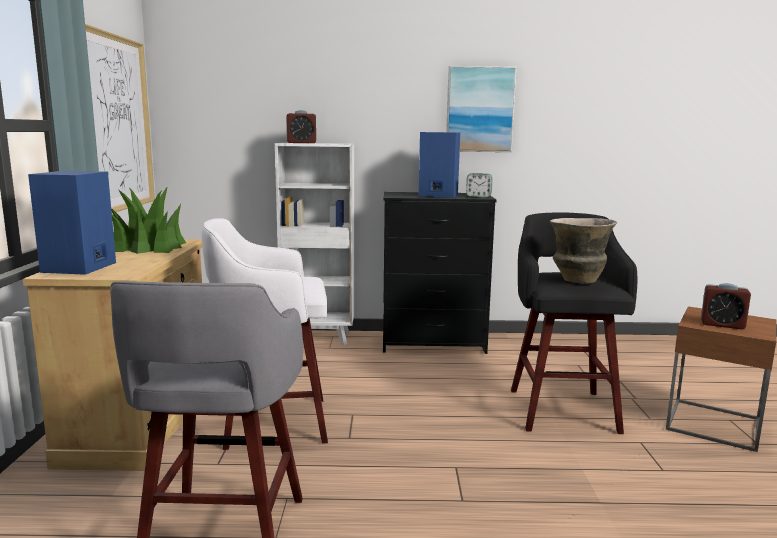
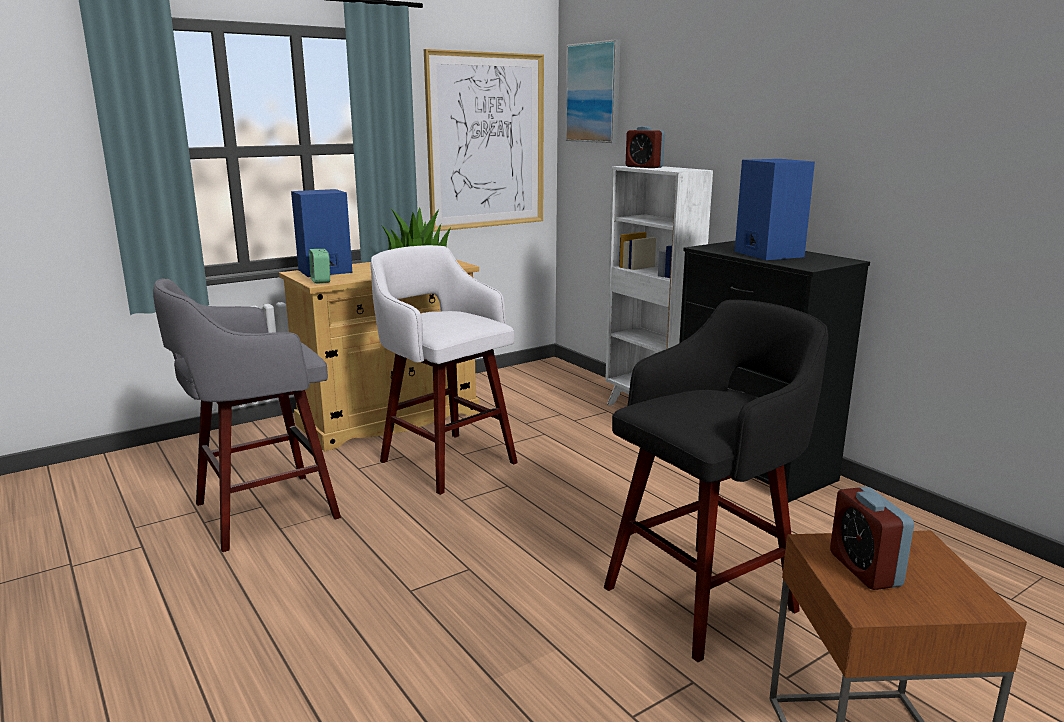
camera: 55 degrees right, 5 degrees up
(478, 196) = (814, 264): alarm clock -> alarm clock (320, 280)
(480, 109) = (881, 123): picture -> picture (594, 93)
(577, 280) = (696, 409): vase -> none

